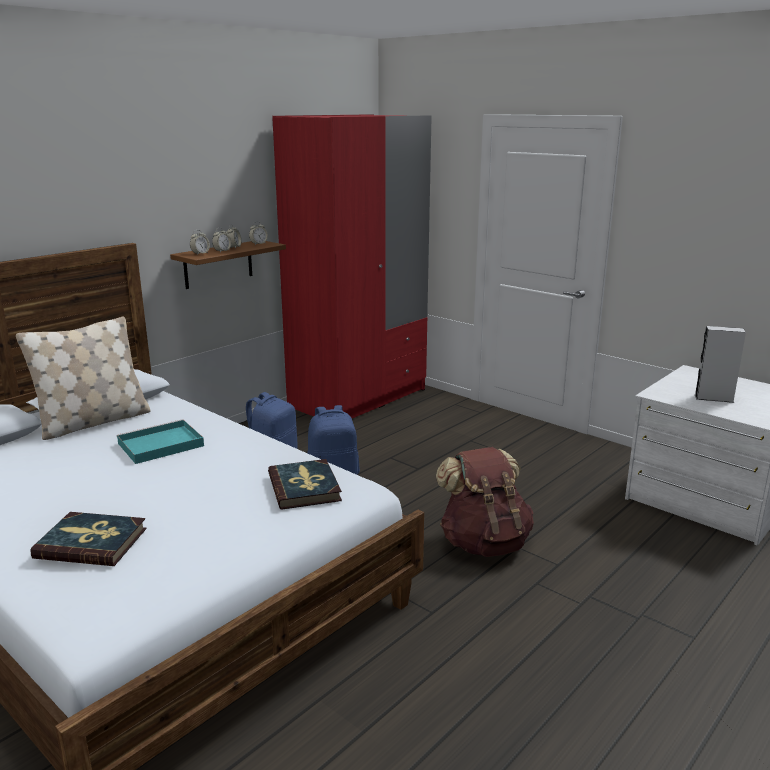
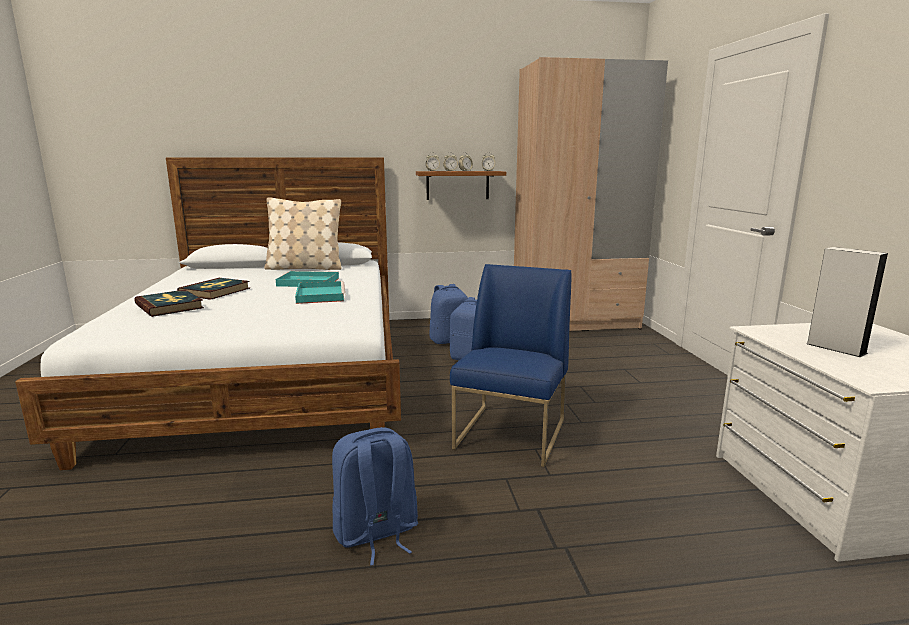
camera: 40 degrees right, 5 degrees down
(226, 460) = (320, 295): none -> turquoise tray
(304, 487) = (324, 315): book -> book (215, 291)
(358, 398) = (574, 322): red wardrobe -> beige wardrobe
(484, 543) = (511, 435): brown backpack -> blue chair
(525, 678) = (376, 533): none -> blue backpack

